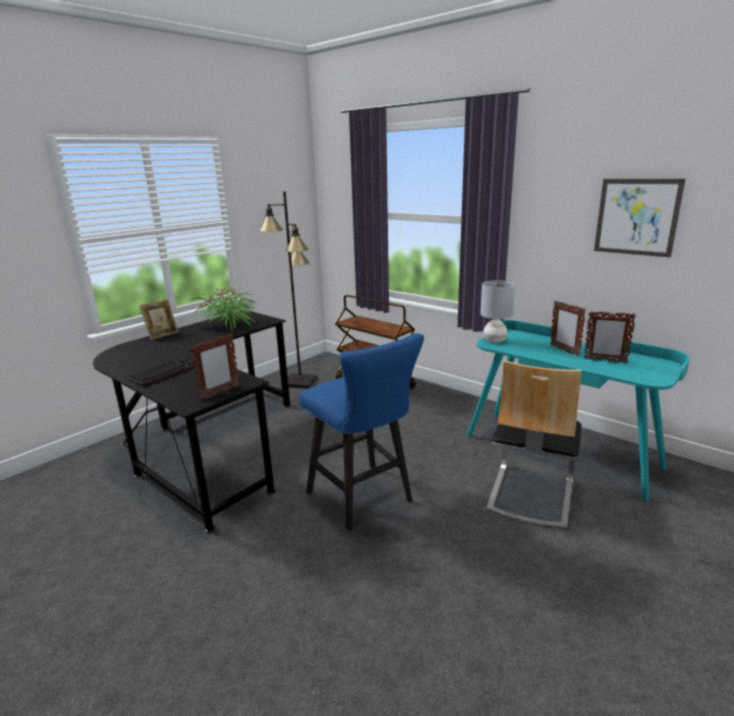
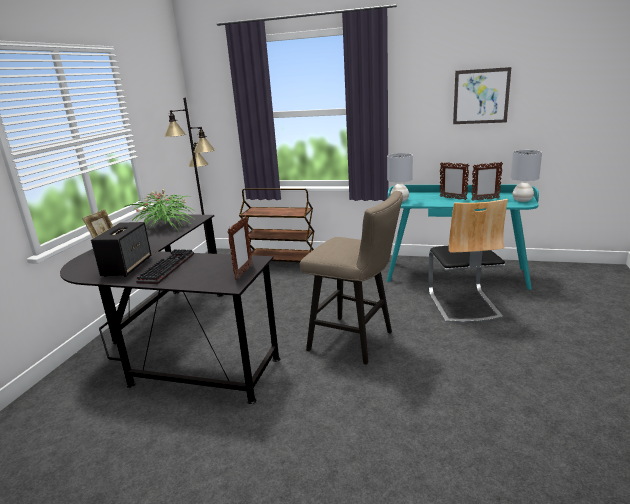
camera: 25 degrees left, 0 degrees up
(147, 361) = (127, 266): none -> speaker
(364, 500) = (356, 341): blue stool -> beige stool
(657, 373) = (522, 200): none -> grey table lamp

